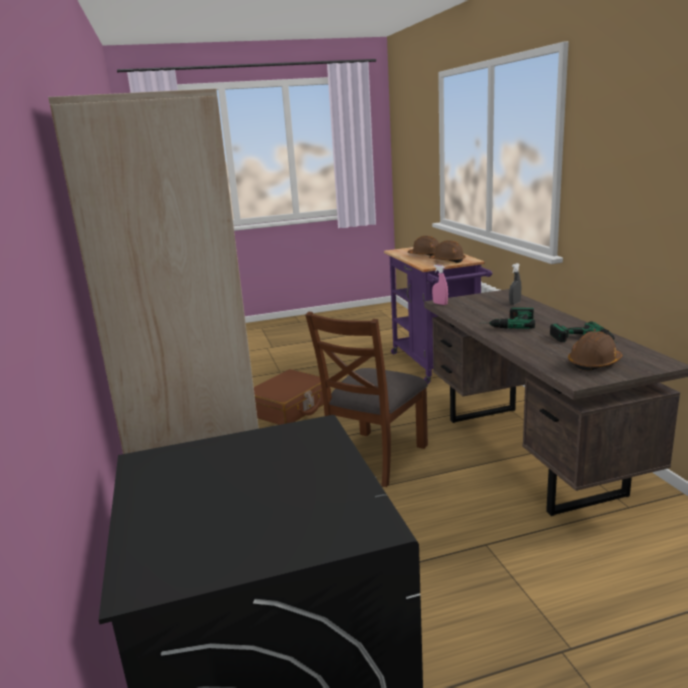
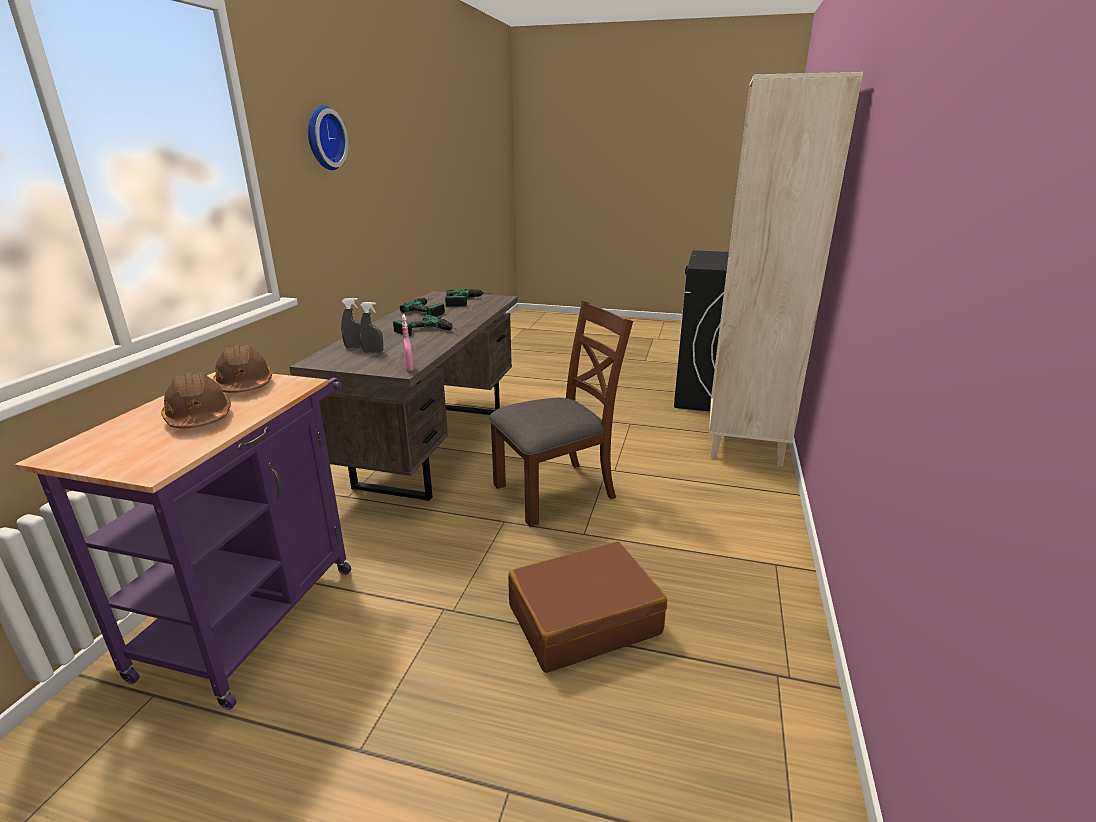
camera: 150 degrees left, 5 degrees up
(492, 304) = (373, 352): none -> grey spray bottle
(594, 363) = (469, 301): brown hard hat -> power drill
(627, 136) = (323, 138): none -> wall clock

